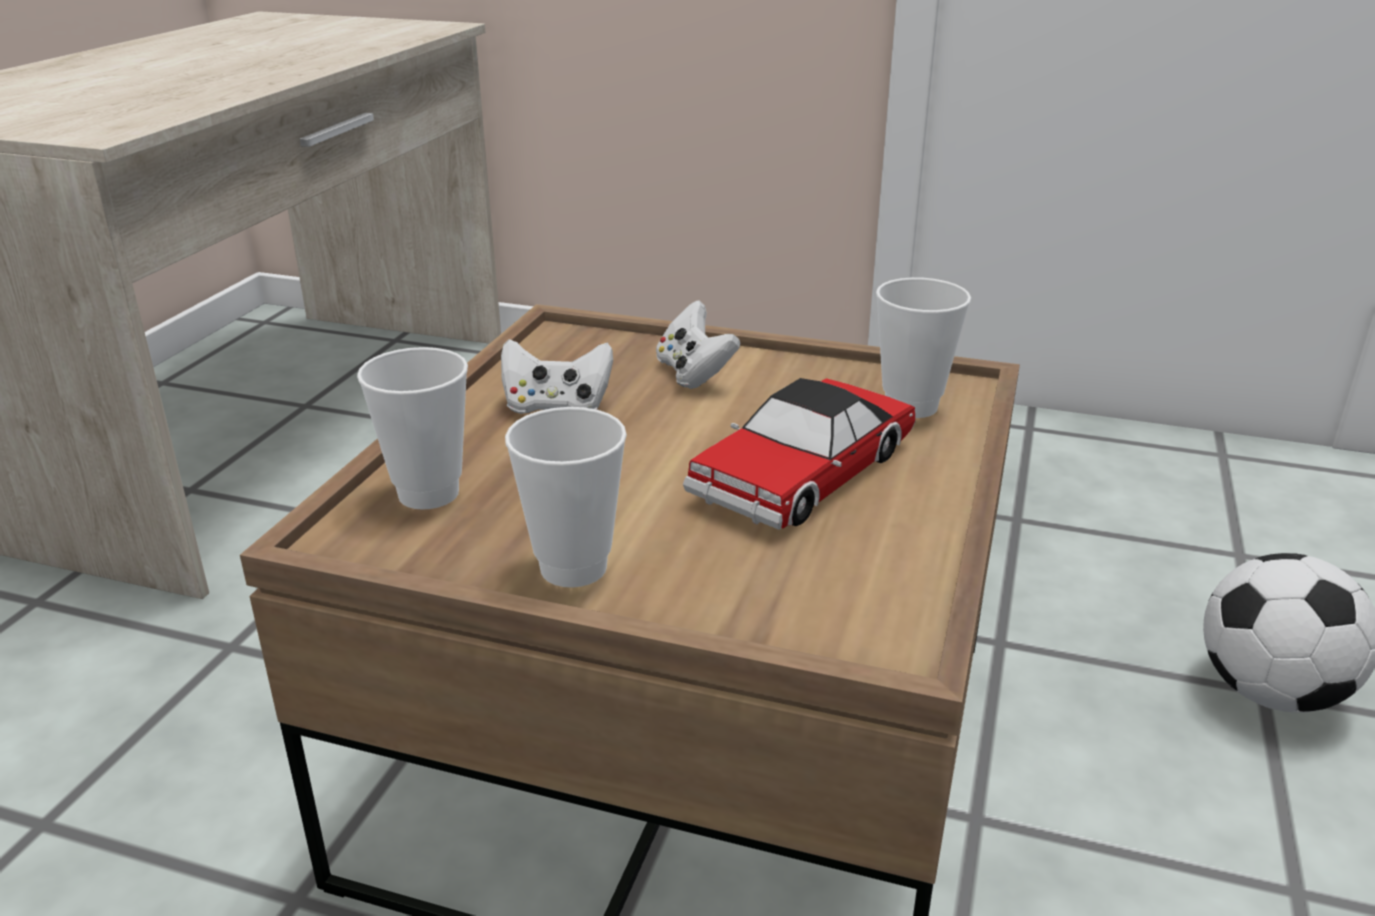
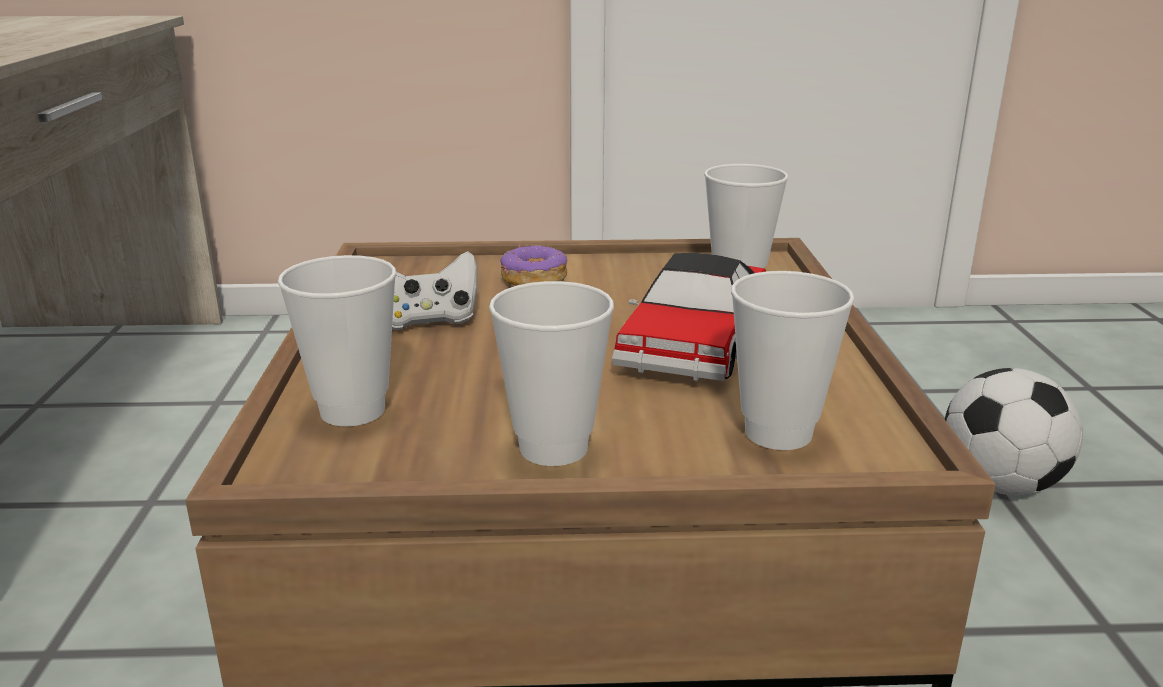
camera: 20 degrees left, 5 degrees down
(694, 374) = (533, 279): white game controller -> donut
(798, 597) = (778, 433): none -> cup

